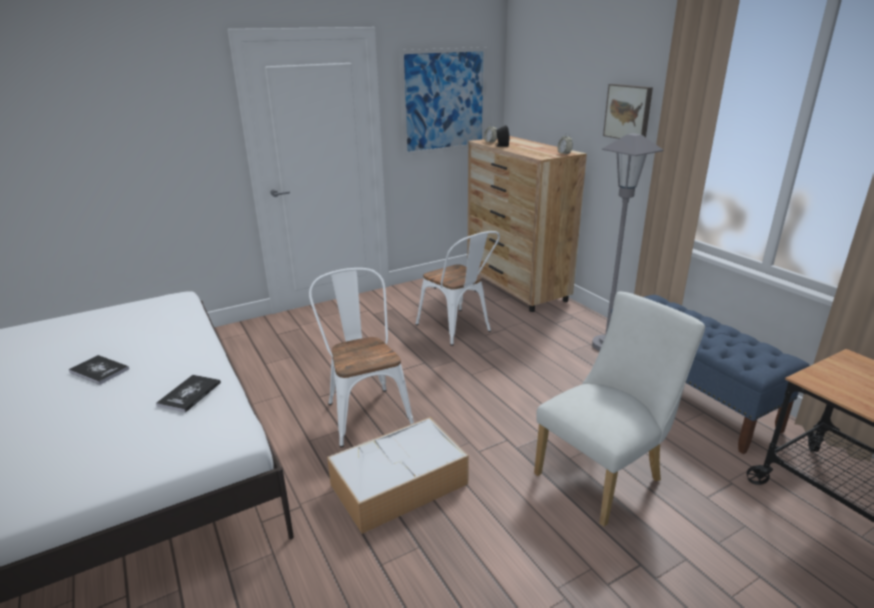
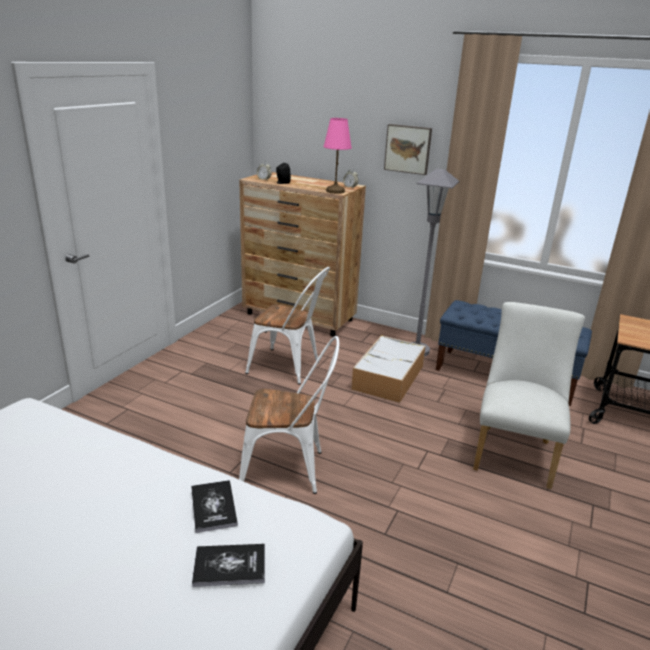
camera: 35 degrees left, 0 degrees up
(99, 370) = (53, 524): book -> book (229, 566)
(365, 411) = (289, 469): white chair -> white chair turned 150 degrees clockwise
(398, 485) = (389, 522): storage box -> storage box (388, 378)
(444, 101) = (211, 140): picture -> none
(539, 156) = (335, 191): none -> pink table lamp

